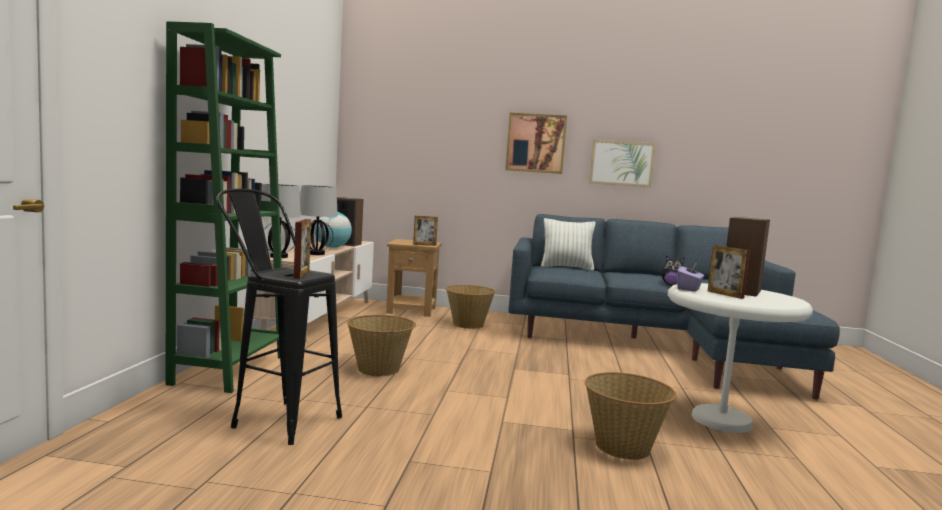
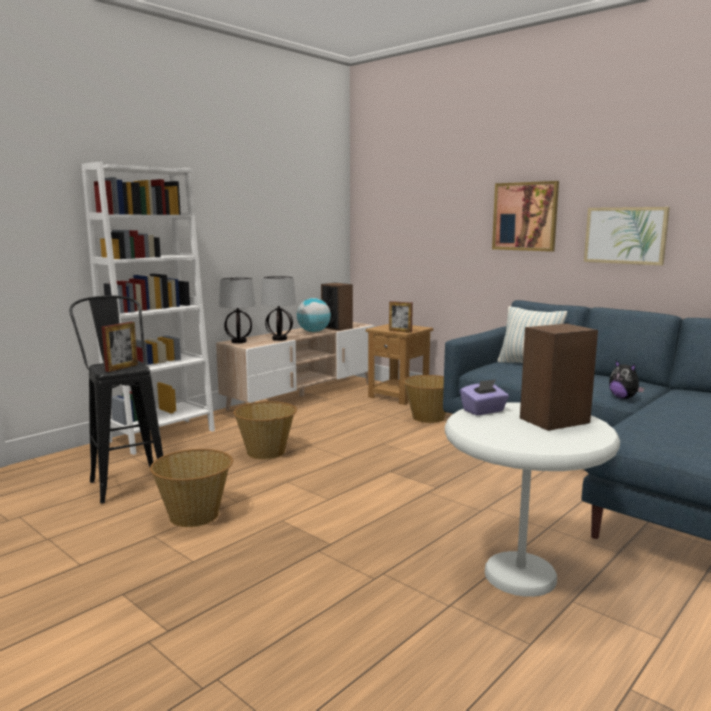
camera: 35 degrees right, 5 degrees up
(230, 370) = (161, 436): green bookcase -> white bookcase
(623, 447) = (347, 573): basket -> basket (195, 515)
(725, 294) = (507, 423): picture frame -> none

